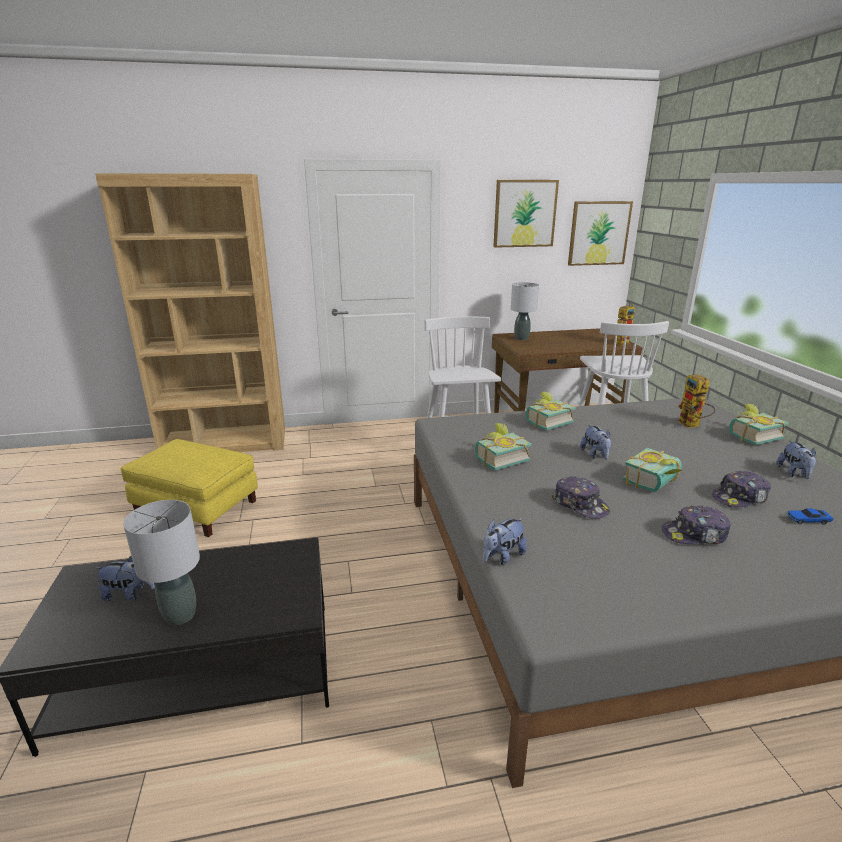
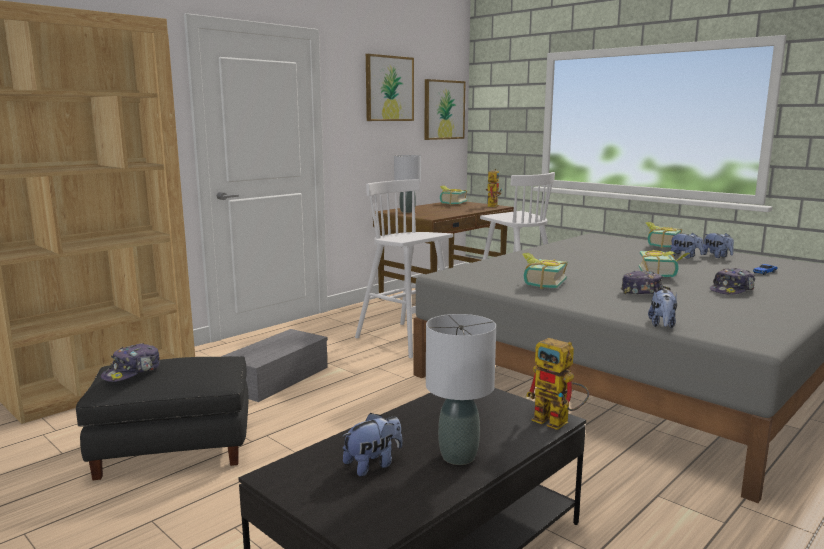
camera: 35 degrees left, 10 degrees down
(196, 508) = (173, 448): yellow ottoman -> black ottoman
(322, 470) = (276, 377): none -> grey storage box
(546, 422) = (523, 260): book -> book (450, 203)
(595, 455) = (597, 269): plush toy -> plush toy (685, 257)
(692, 425) = (618, 246): toy robot -> toy robot (558, 422)
(739, 497) = (716, 271): cap -> cap (132, 372)

